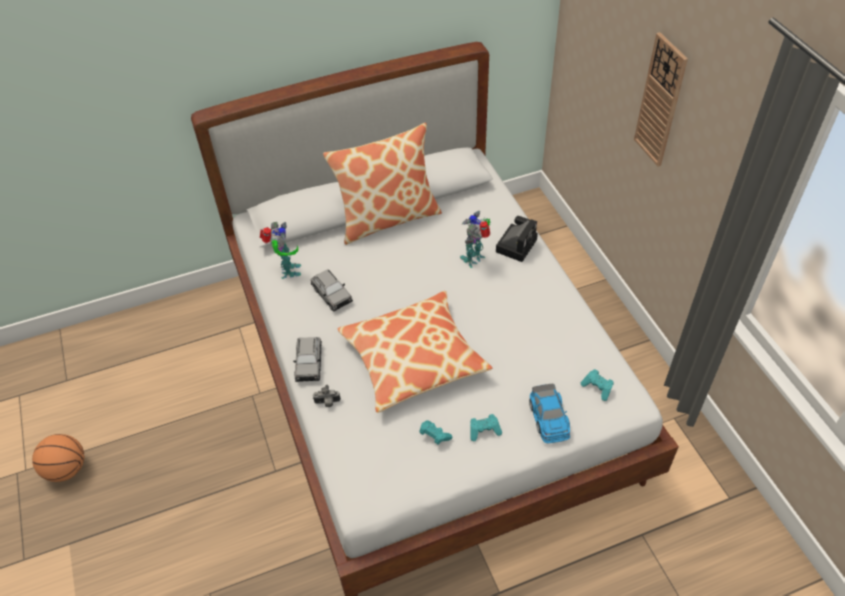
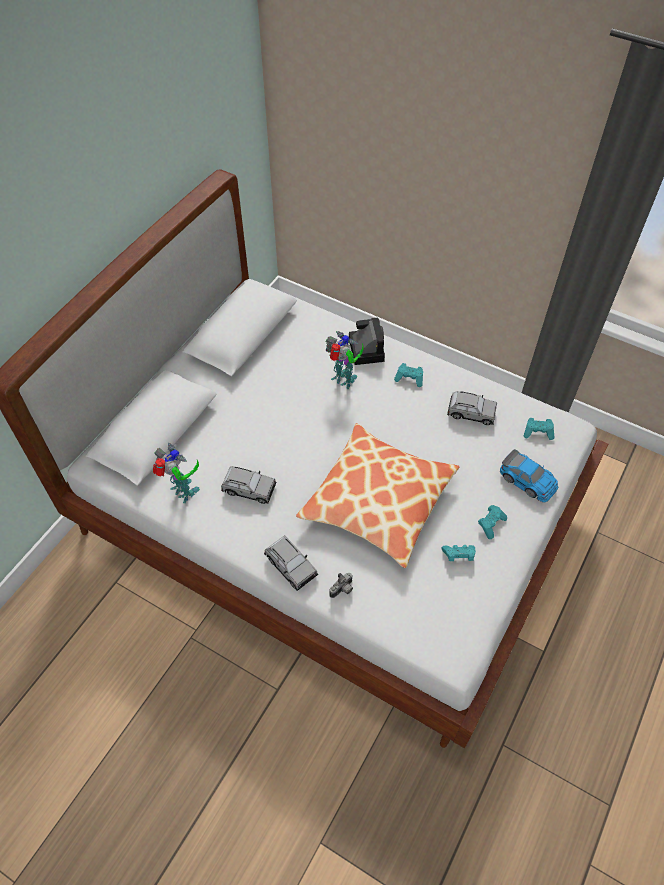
camera: 40 degrees left, 5 degrees up
(67, 469) = (62, 845): basketball -> none
(387, 218) = (230, 387): pillow -> none
(474, 259) = (344, 381): toy robot -> toy robot turned 120 degrees clockwise
(529, 286) = (409, 379): none -> turquoise game controller
(554, 339) = (471, 413): none -> grey toy car
(660, 101) = (445, 155): wall clock -> none

